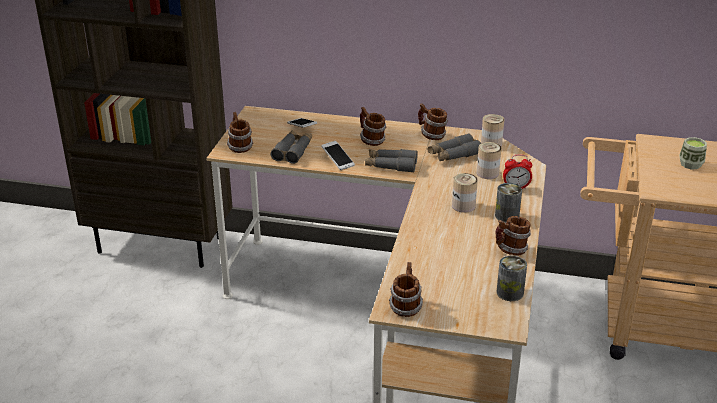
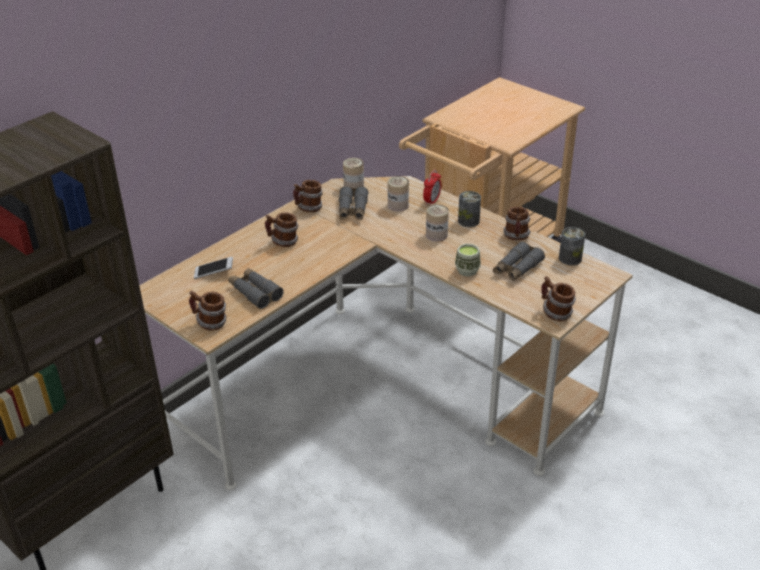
camera: 60 degrees left, 5 degrees up
(338, 160) = (299, 272): phone -> none
(391, 165) = (338, 247): grey binoculars -> grey binoculars (517, 268)
(690, 164) = (487, 117): cup -> cup (467, 270)

